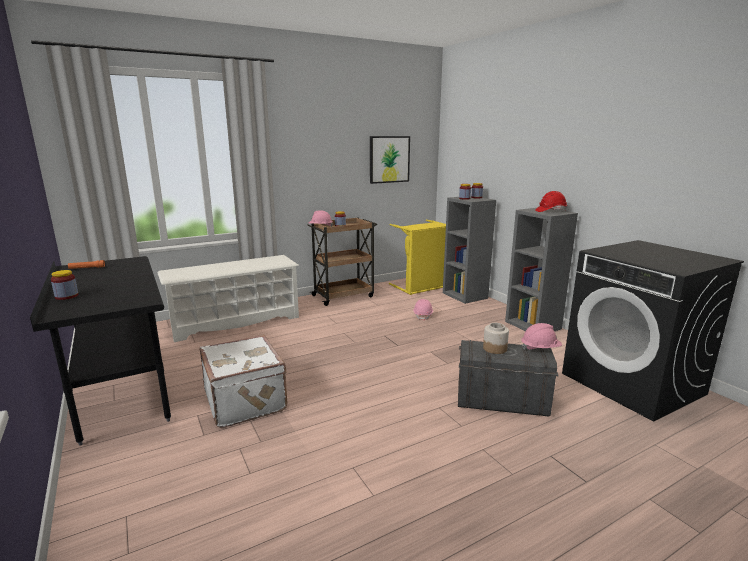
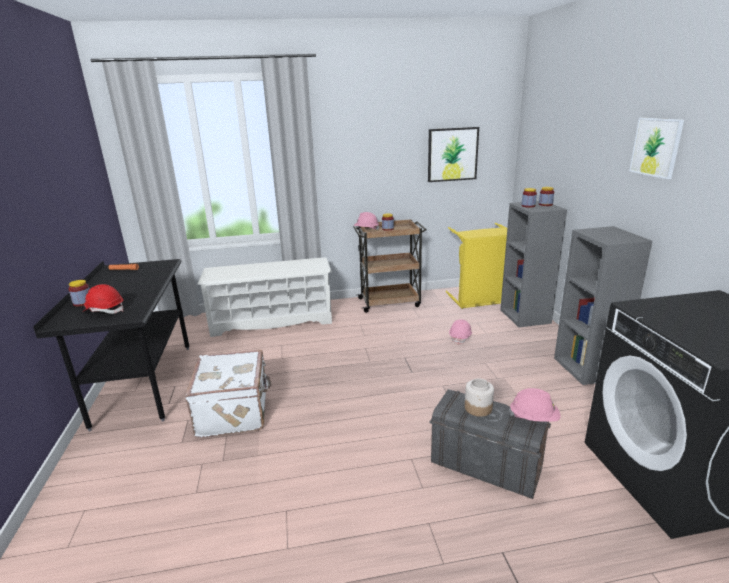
camera: 20 degrees right, 5 degrees up
(550, 211) = (616, 235): red hard hat -> red hard hat (104, 310)
(572, 142) = (656, 147): none -> picture

